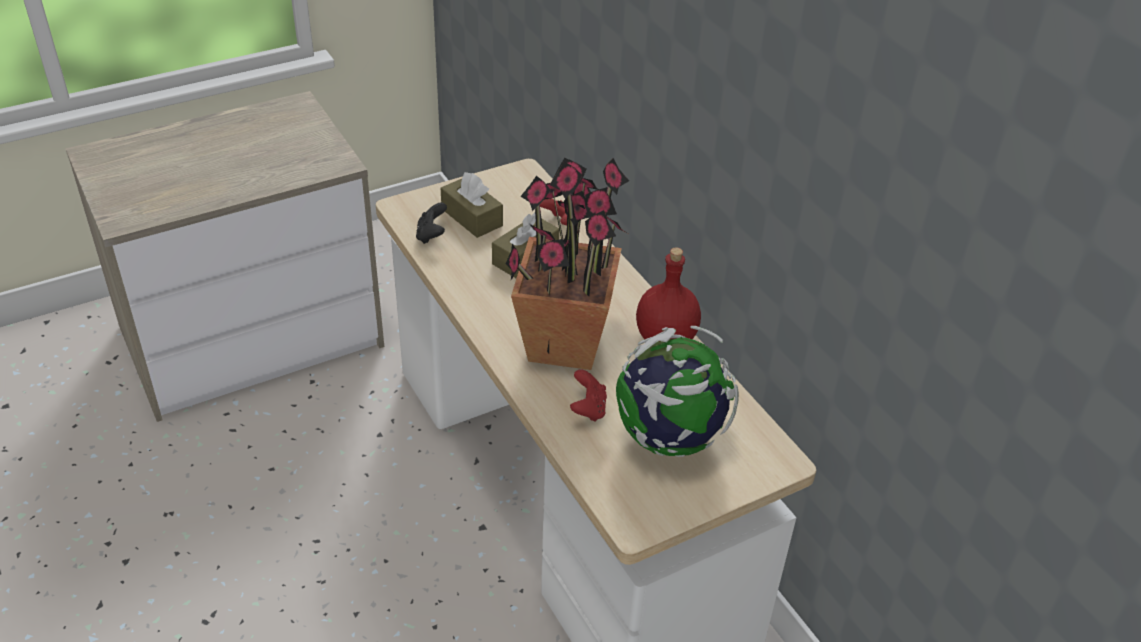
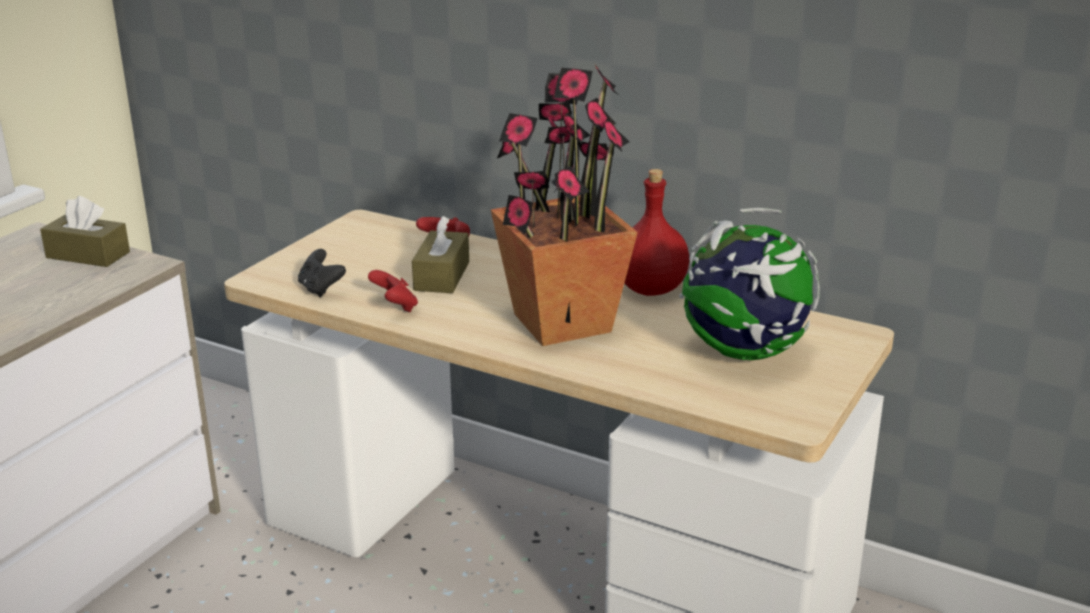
camera: 30 degrees left, 15 degrees down
(472, 217) = (348, 264): brown tissue box -> brown tissue box (88, 255)
(588, 409) = (645, 359): red game controller -> red game controller (395, 307)

